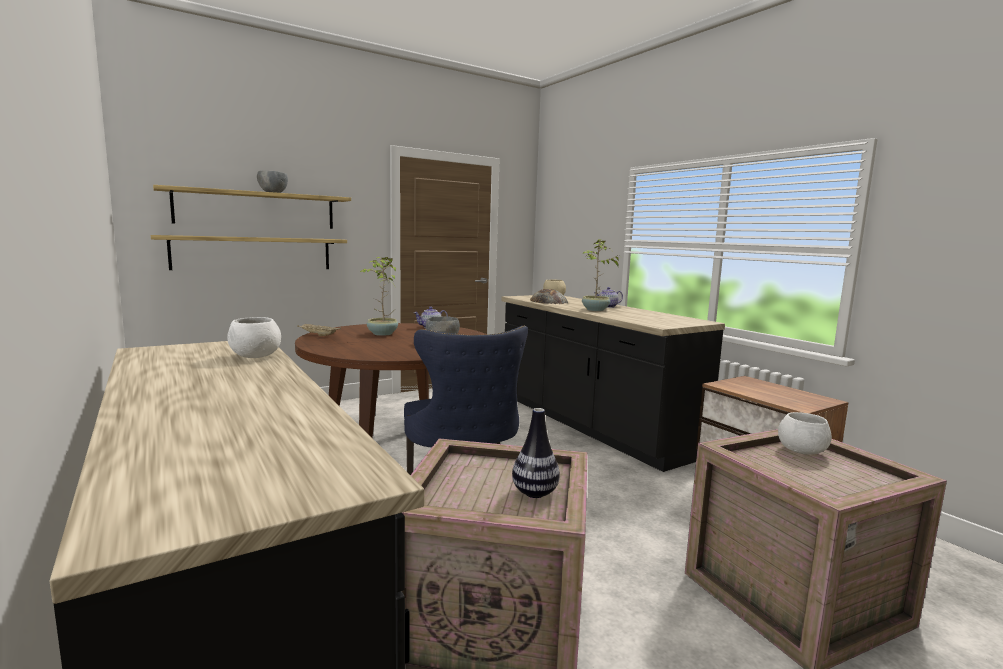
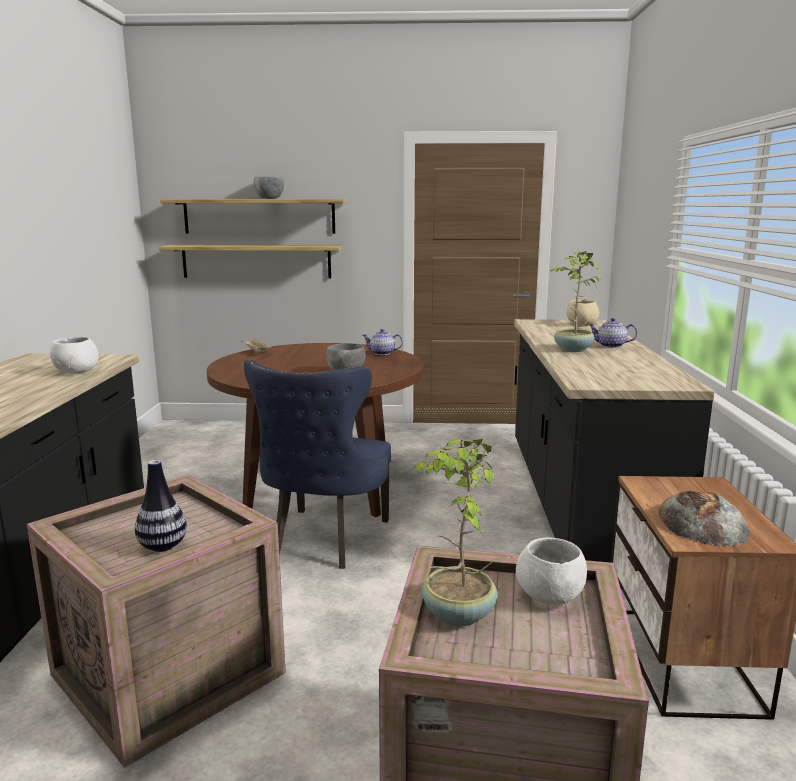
camera: 35 degrees right, 5 degrees up
(382, 334) = (314, 356): potted plant -> potted plant (456, 614)
(548, 301) = (552, 331): bread -> bread (702, 523)

